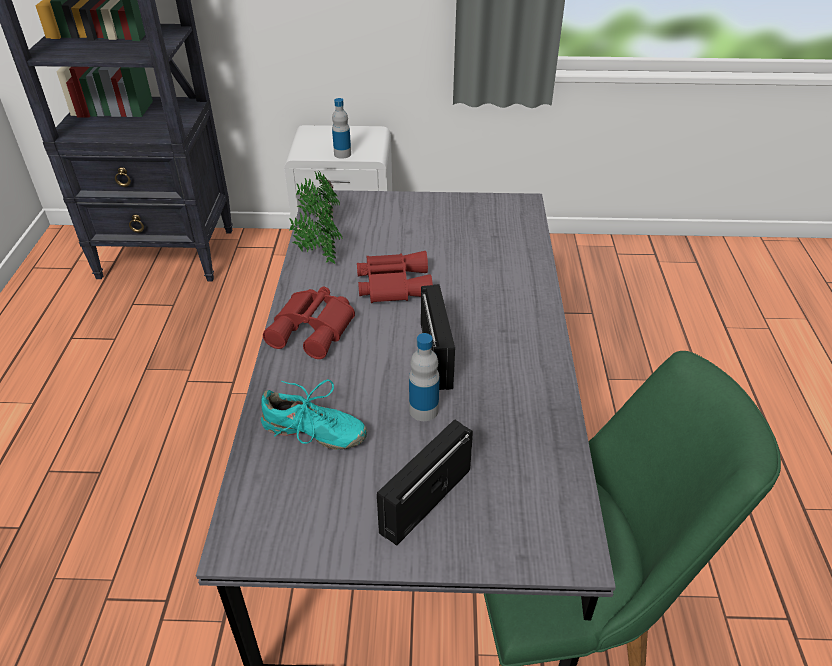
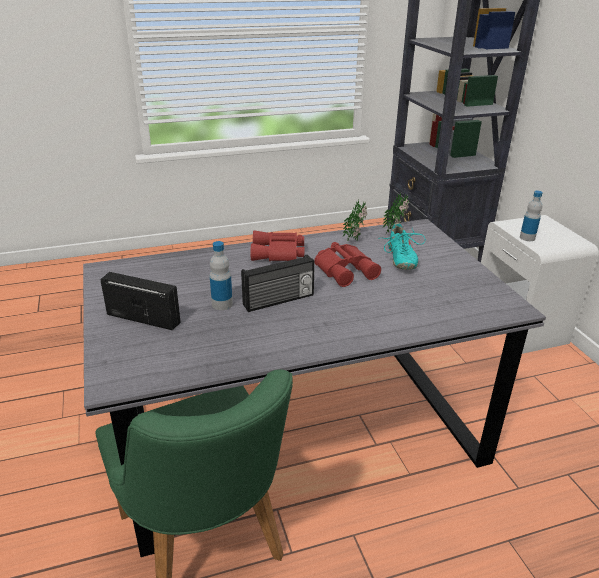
camera: 70 degrees right, 10 degrees down
(313, 432) = (188, 272): turquoise shoe -> turquoise shoe (400, 258)

